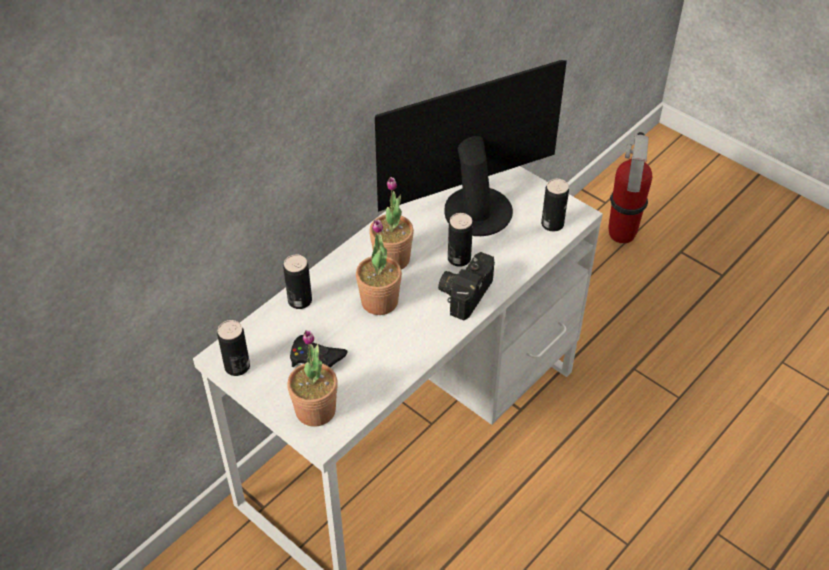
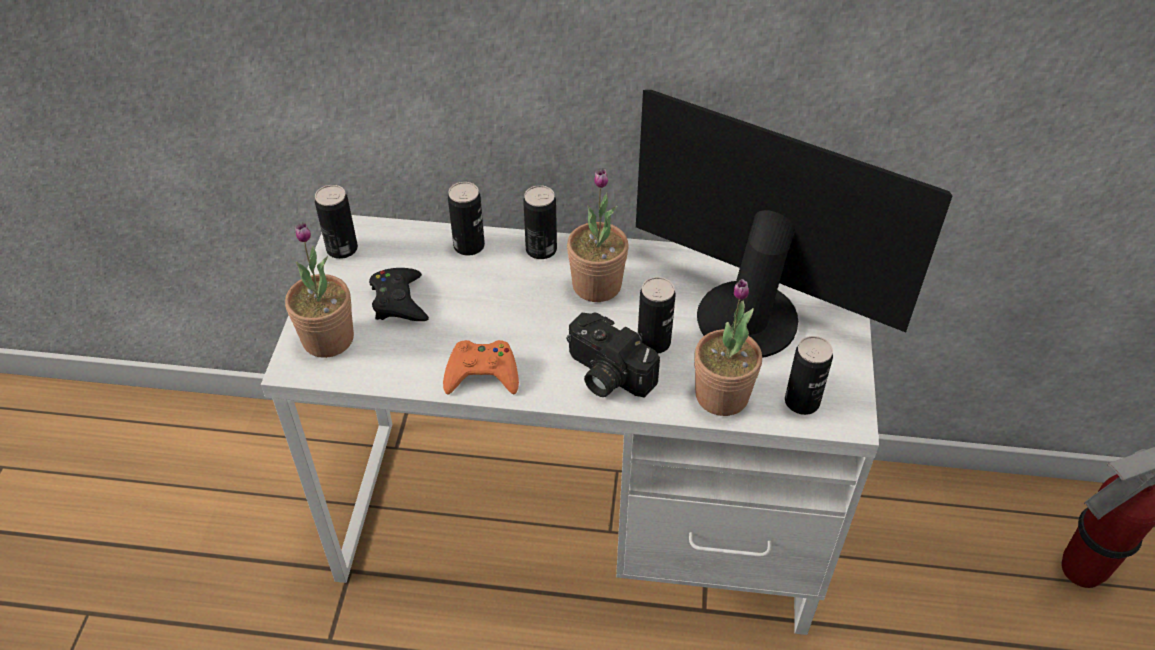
camera: 55 degrees right, 0 degrees up
(337, 268) = (541, 249): none -> can
(379, 301) = (524, 308): potted plant -> potted plant (722, 395)
(414, 347) = (482, 373): none -> orange game controller
(464, 292) = (605, 374): camera -> camera turned 135 degrees counterclockwise

